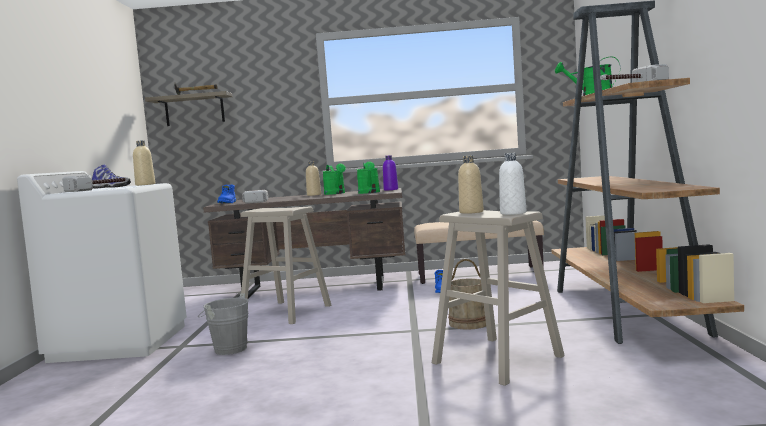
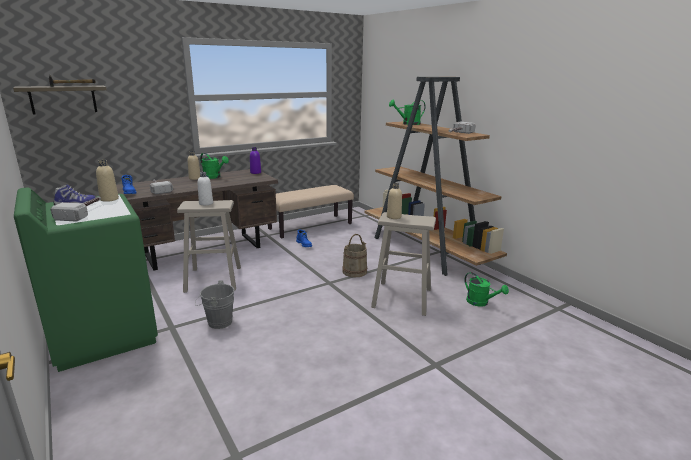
camera: 35 degrees left, 15 degrees up
(120, 342) = (103, 334): white washing machine -> green washing machine
(369, 192) = (247, 178): green watering can -> green watering can (481, 303)
(513, 213) = (424, 219): white bottle -> white bottle (206, 203)

